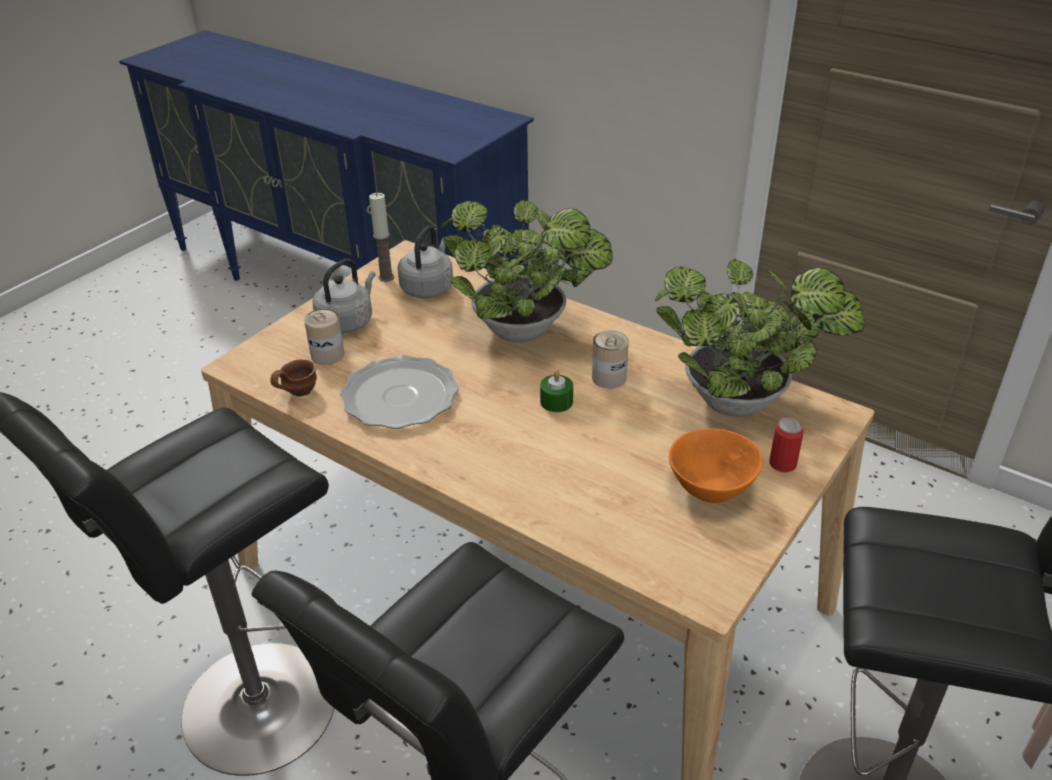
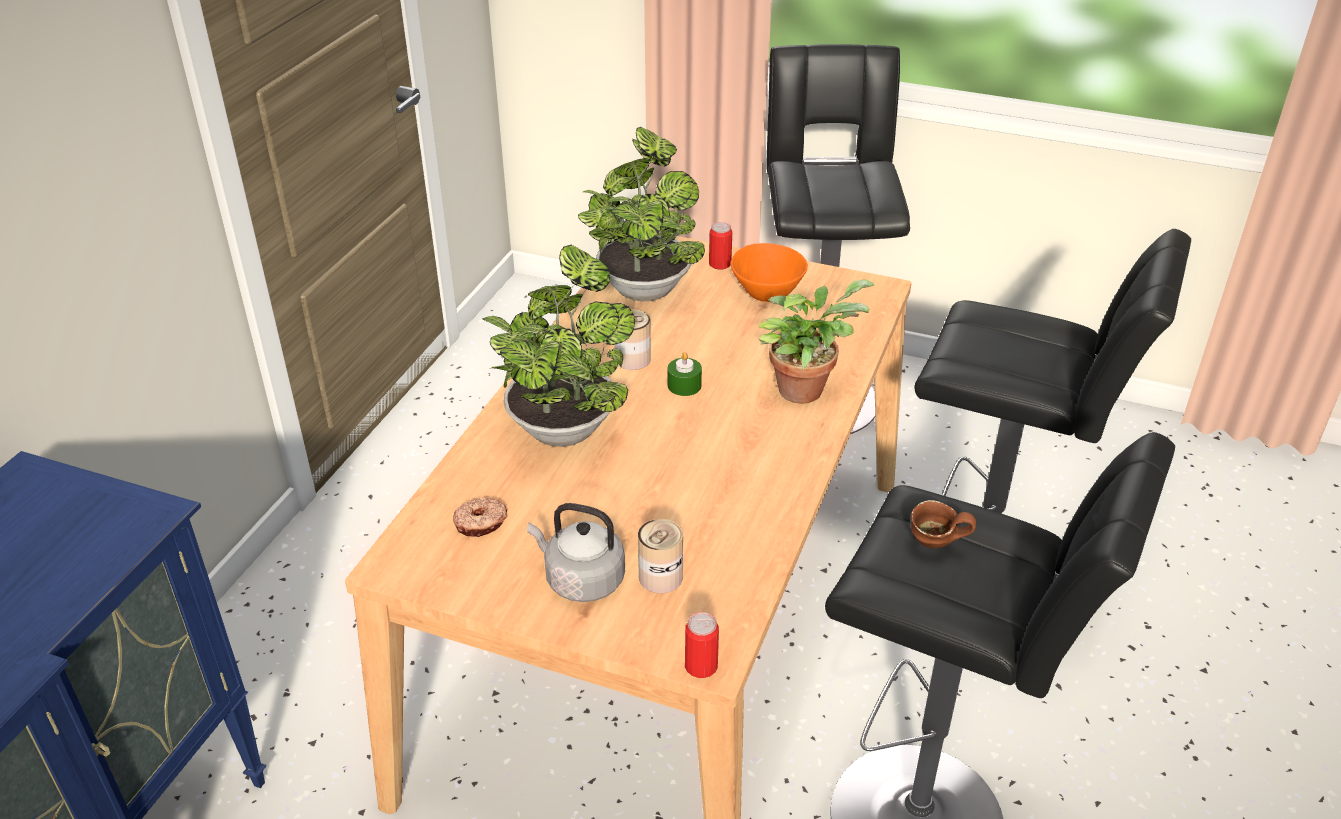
camera: 105 degrees left, 0 degrees up
(235, 359) = (701, 666): none -> can
(297, 393) = (745, 580): brown mug -> brown mug (935, 546)
(386, 277) = (460, 572): candle -> none
(401, 396) = (718, 493): plate -> none
(428, 287) = (481, 524): grey kettle -> donut
(524, 478) = (804, 387): none -> potted plant

